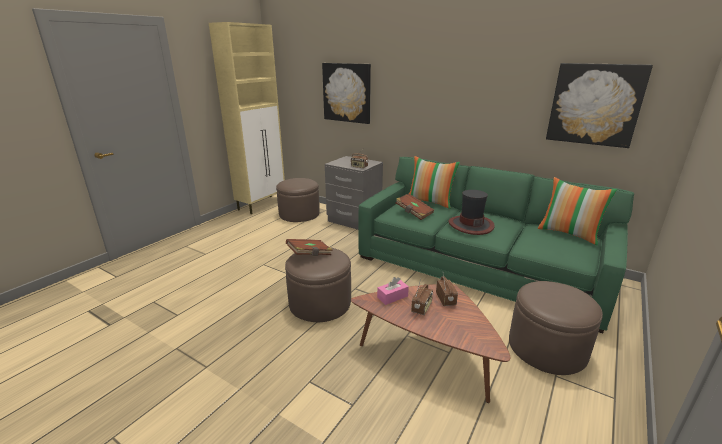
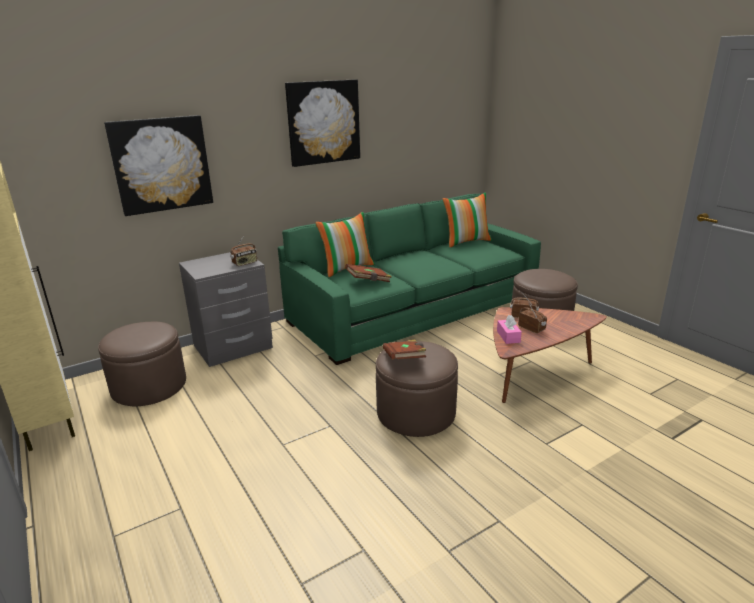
camera: 65 degrees left, 0 degrees up
(470, 225) = (421, 266): hat -> none
(594, 104) = (435, 129): picture -> picture (323, 122)

